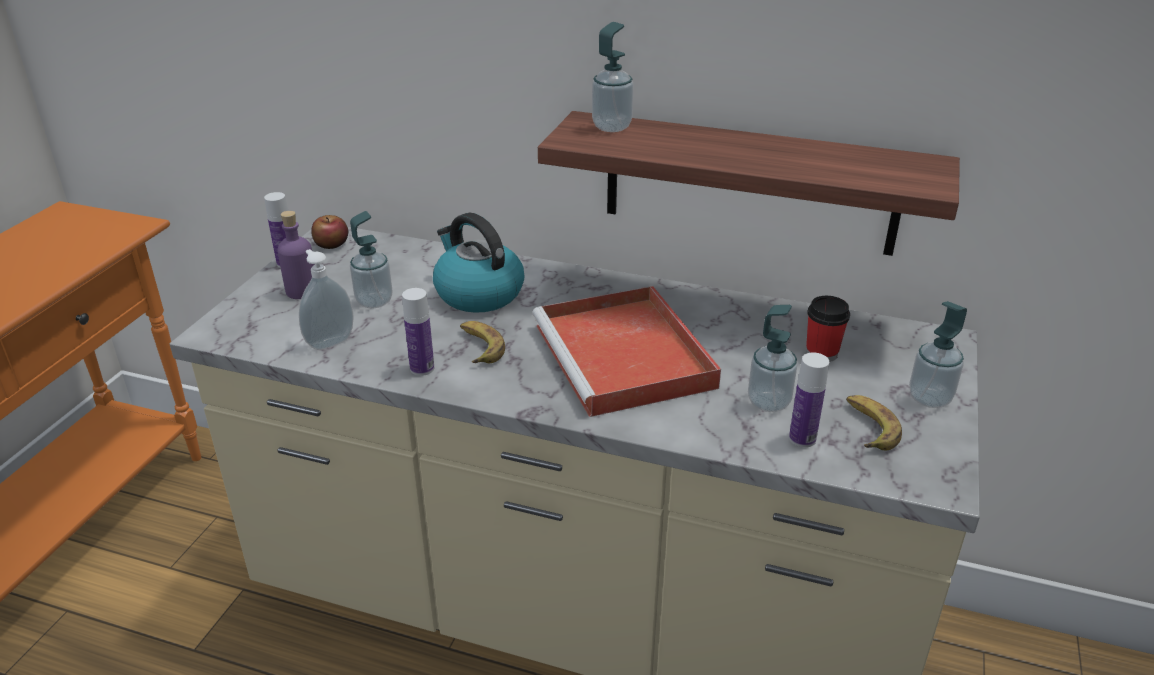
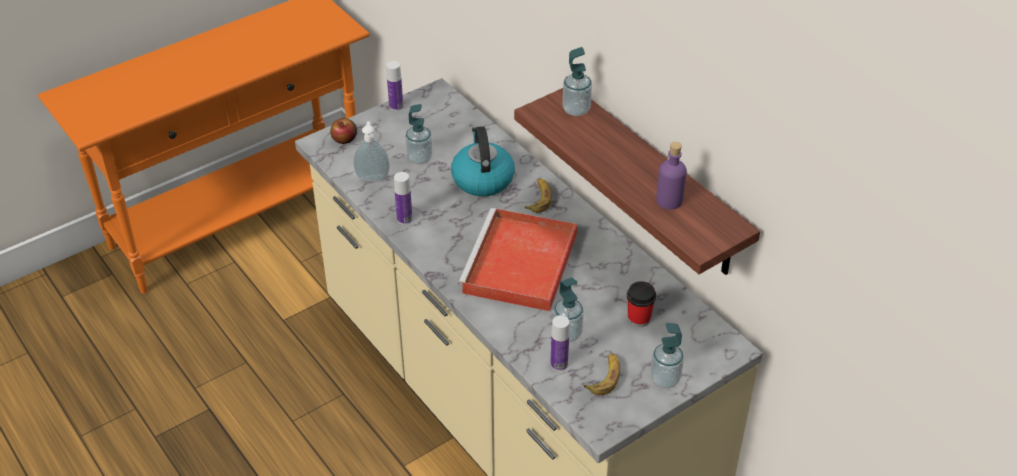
camera: 35 degrees right, 10 degrees up
(302, 291) = (387, 132): purple bottle -> purple bottle (669, 200)
(332, 244) = (433, 101): apple -> apple (344, 139)
(479, 347) = (447, 219): banana -> banana (539, 198)

